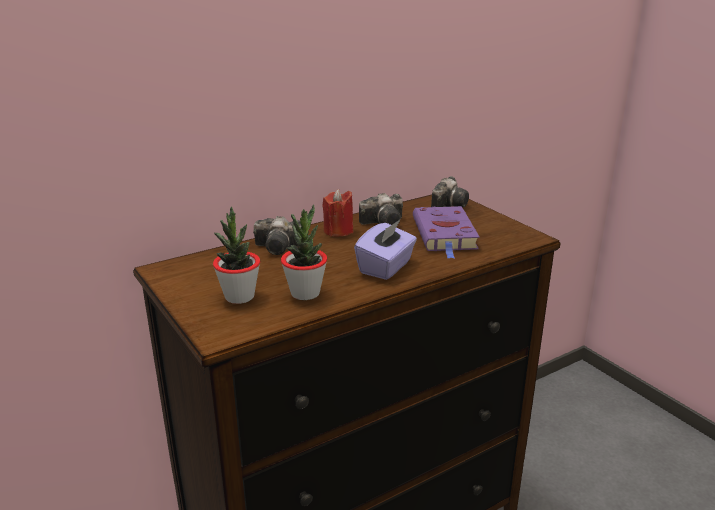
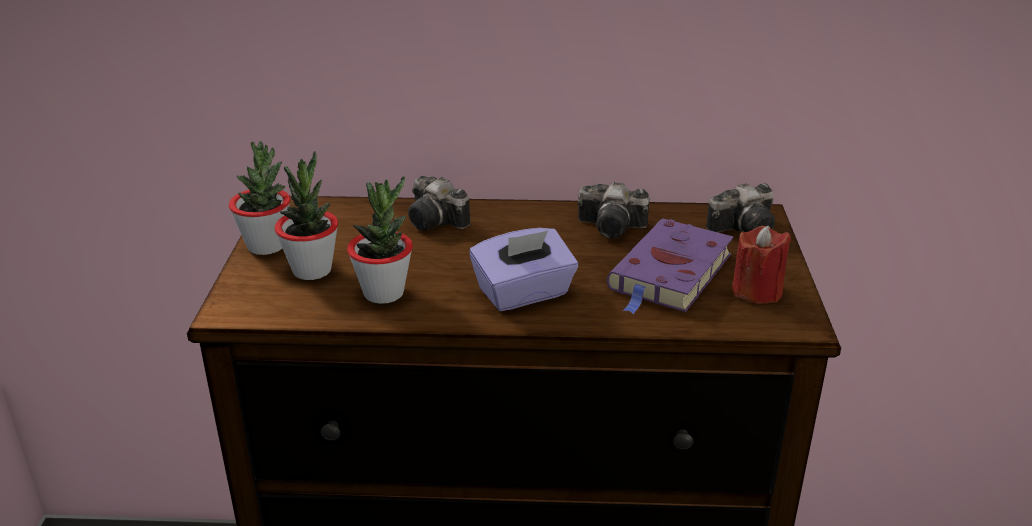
camera: 35 degrees right, 5 degrees up
(185, 294) = (266, 246): none -> potted plant
(338, 231) = (536, 220): red candle -> red candle (757, 291)

